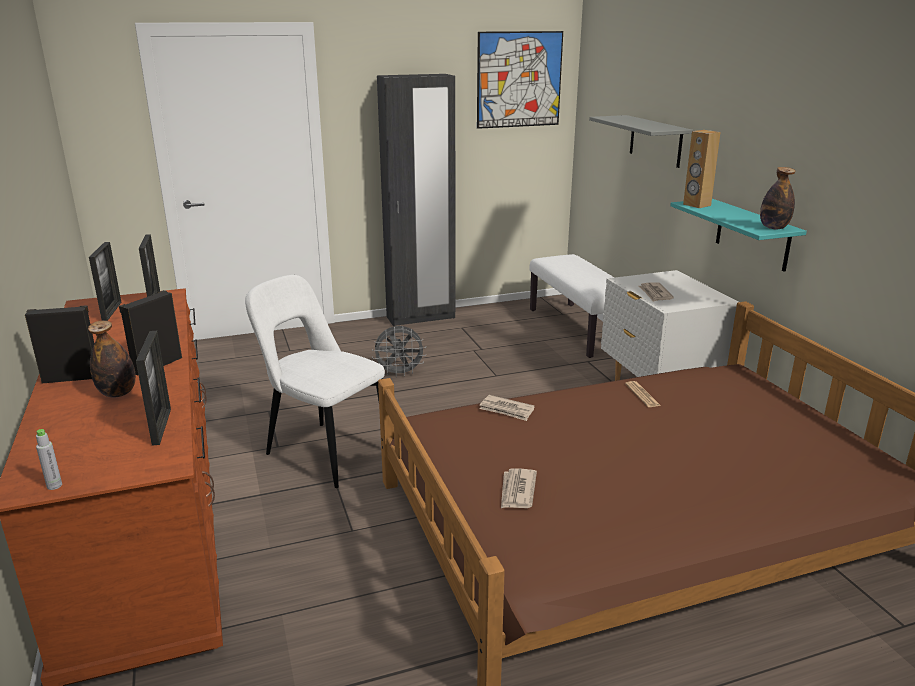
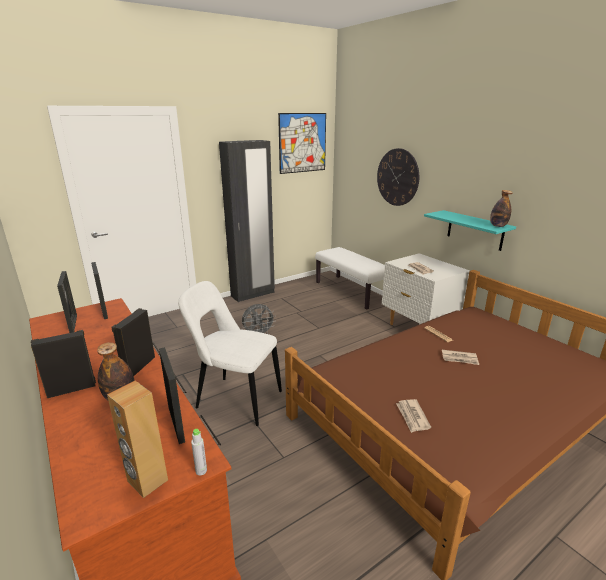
camera: 15 degrees left, 0 degrees up
(54, 486) = (114, 505): grey bottle -> grey bottle (201, 471)
(506, 410) = (367, 356): newspaper -> newspaper (460, 359)
(655, 141) = (397, 177): grey shelf -> wall clock
(696, 205) = (440, 214): brown speaker -> brown speaker (147, 481)

